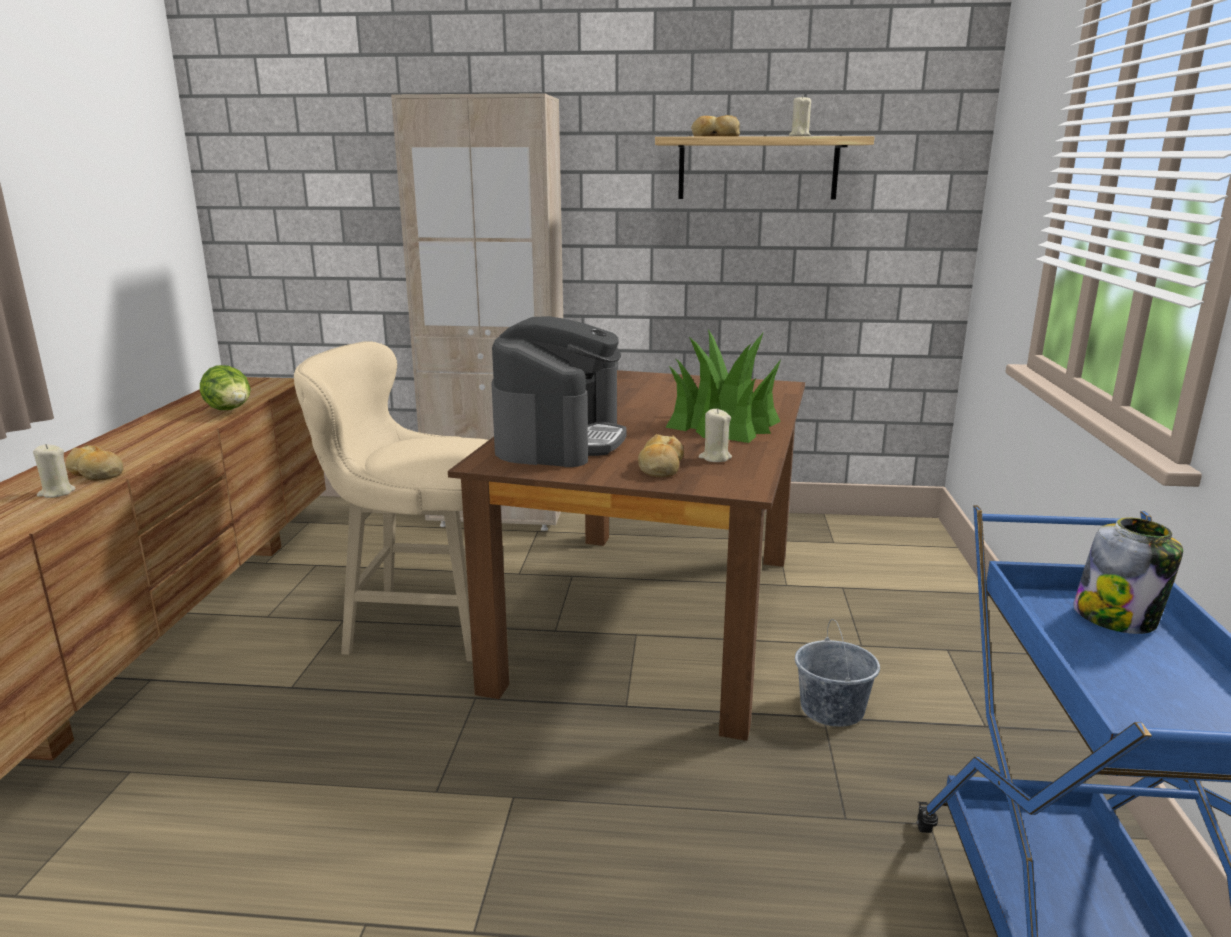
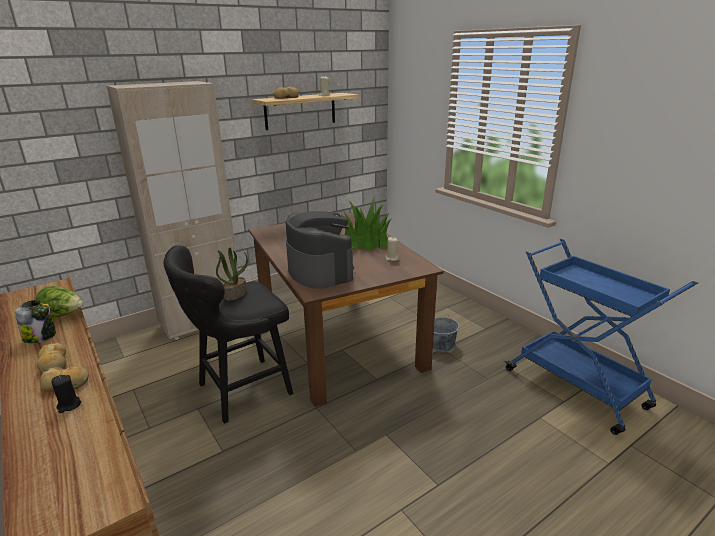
camera: 40 degrees left, 5 degrees up
(56, 493) = (69, 405): beige candle -> black candle
(418, 623) = (240, 390): beige stool -> black stool
(422, 443) = (235, 294): none -> potted plant
(660, 467) = (382, 269): bread -> bread (53, 364)
(1117, 617) = (578, 275): jar -> jar (40, 336)

